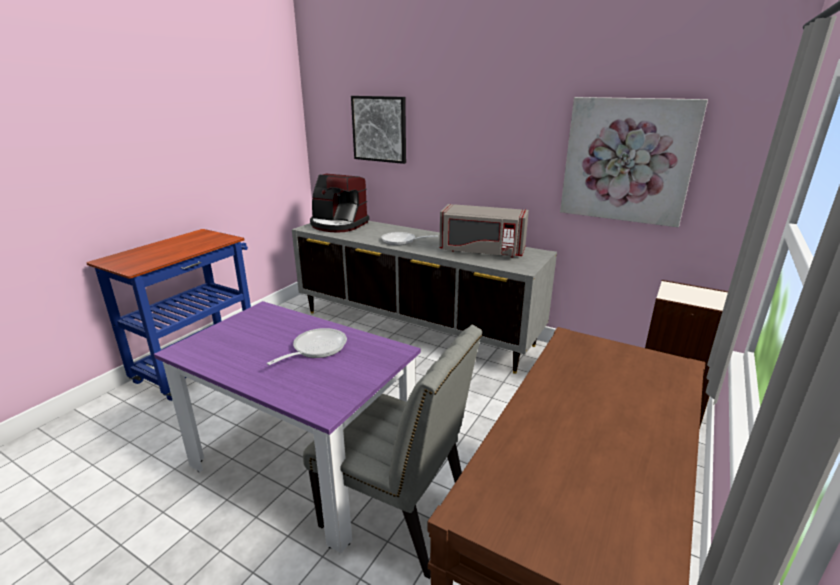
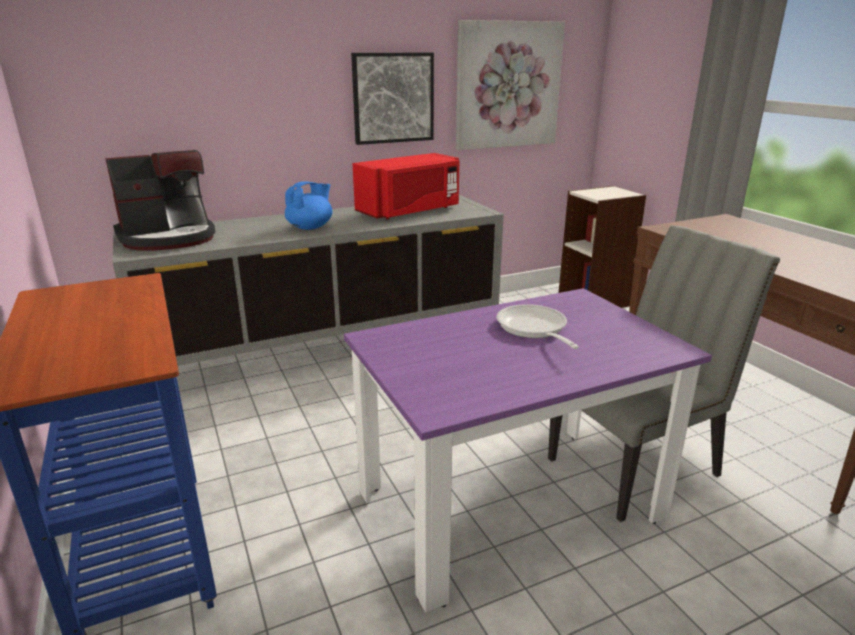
camera: 55 degrees left, 0 degrees up
(379, 129) = (191, 73): picture -> picture (393, 98)
(401, 241) = (310, 227): frying pan -> blue teapot
(481, 251) = (410, 211): grey microwave -> red microwave

